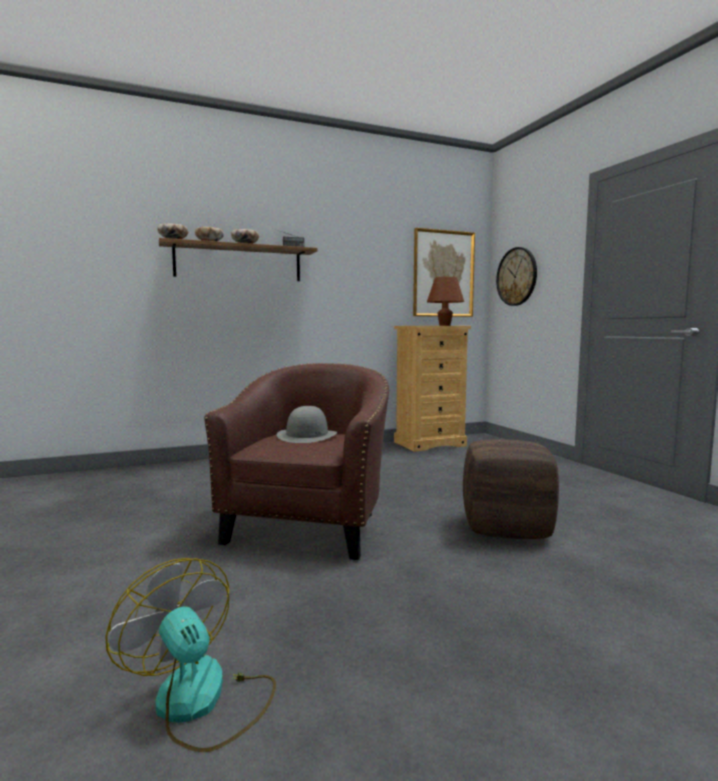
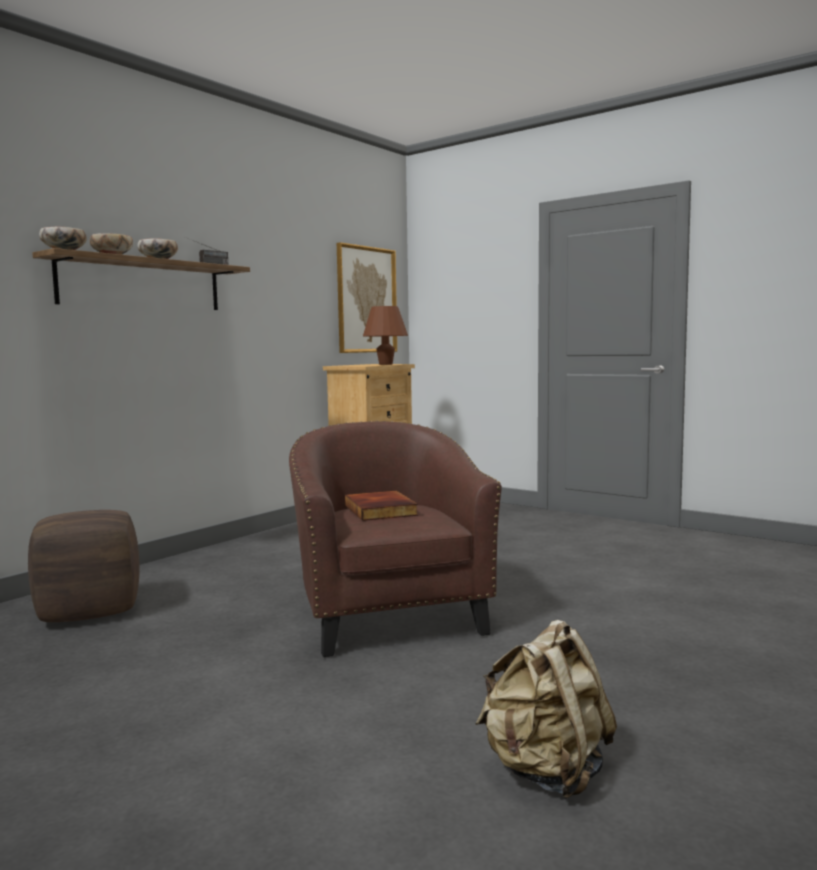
camera: 30 degrees left, 0 degrees up
(201, 702) = (546, 771): fan -> beige backpack
(307, 436) = (382, 510): grey hat -> book
(507, 529) = (570, 579): brown ottoman -> brown ottoman (89, 611)
(516, 276) = (449, 305): wall clock -> none

